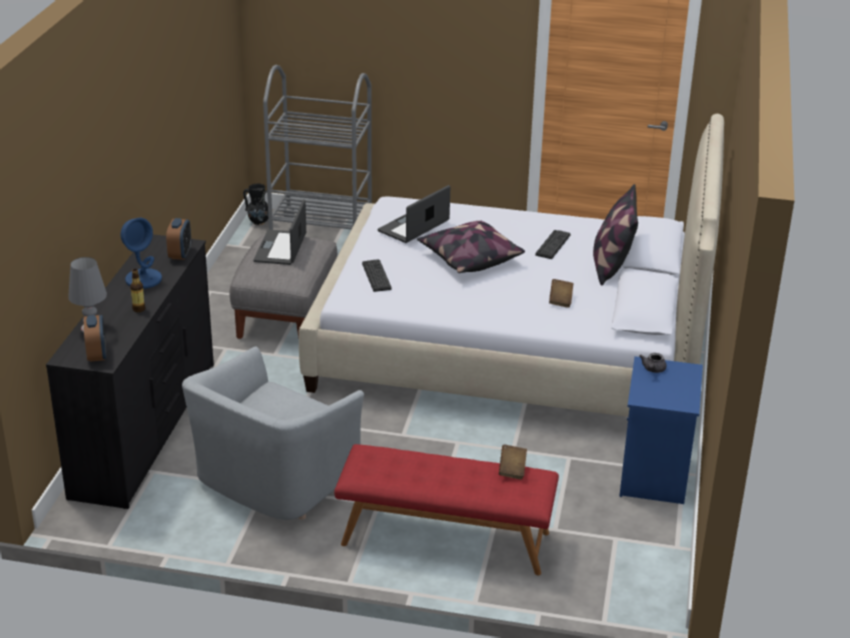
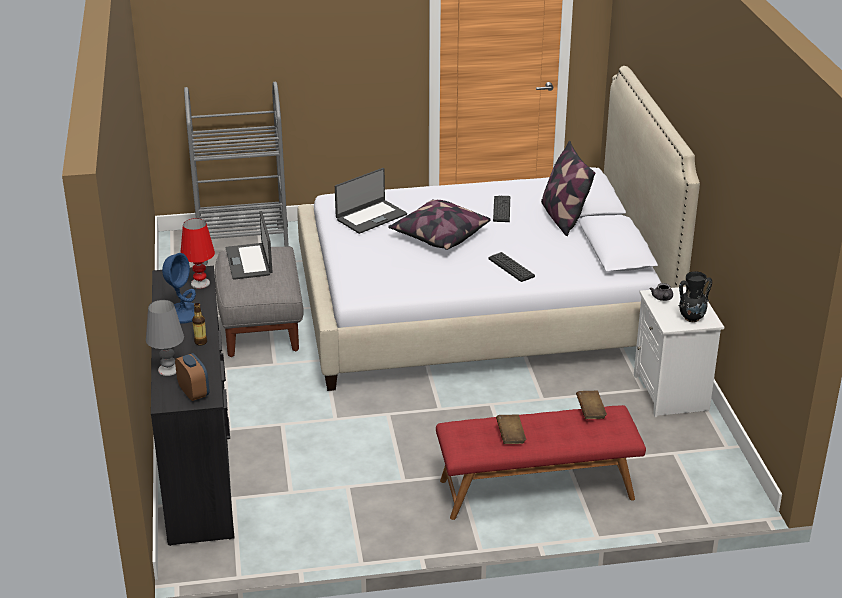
camera: 20 degrees left, 0 degrees up
(180, 254) = (200, 283): alarm clock -> red table lamp
(258, 222) = (175, 245): black vase -> black vase (691, 318)
(273, 479) = (351, 477): grey armchair -> none
(376, 276) = (368, 268): keyboard -> keyboard (511, 267)
(414, 226) = (370, 217): laptop -> laptop turned 150 degrees counterclockwise
(560, 300) = (542, 256): brown book -> brown book (510, 436)
(655, 477) = (672, 393): blue nightstand -> white nightstand

